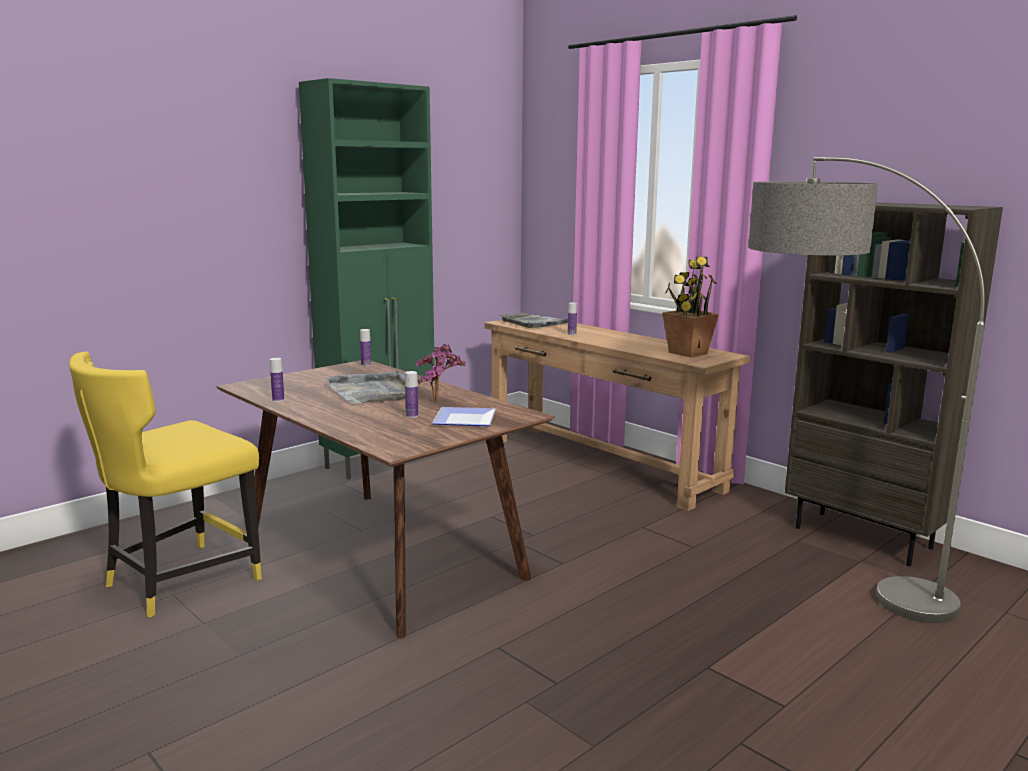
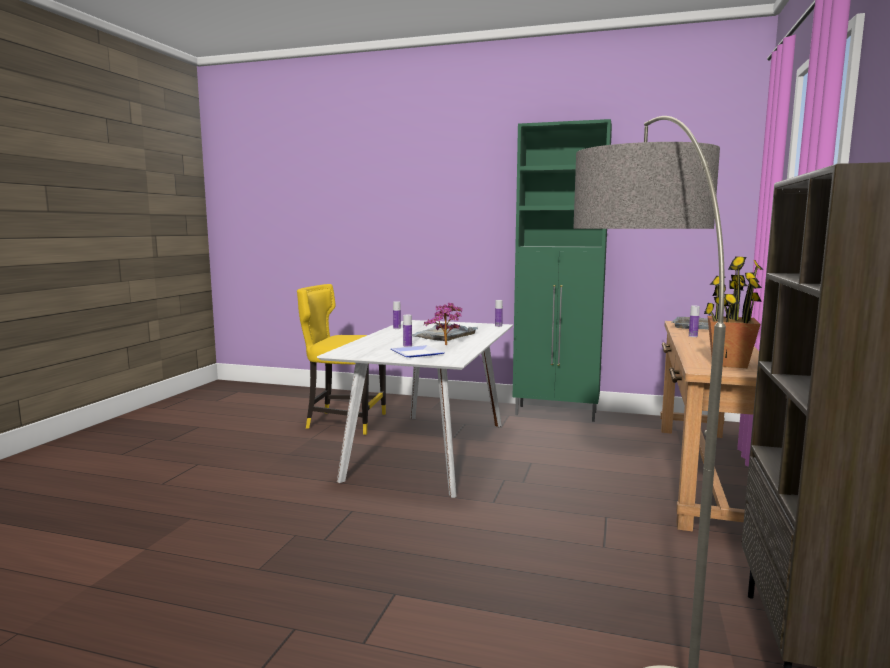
camera: 60 degrees right, 5 degrees down
(379, 555) = (428, 450): brown dining table -> white dining table

